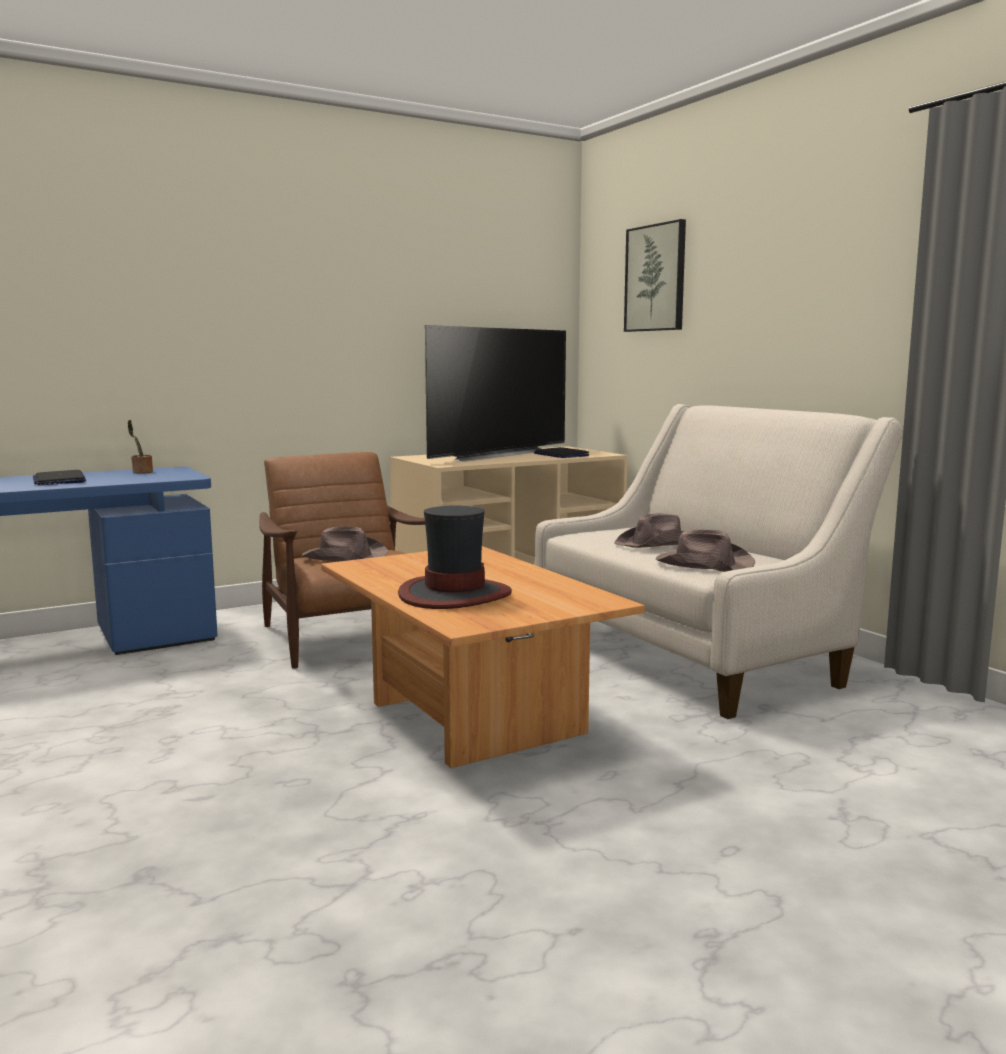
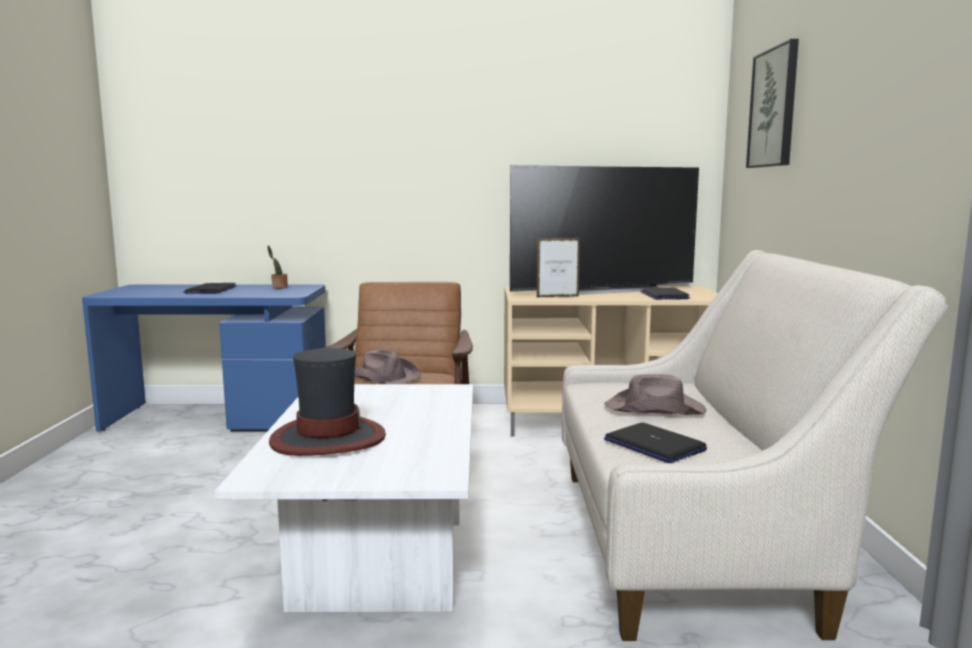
camera: 30 degrees right, 0 degrees up
(469, 718) = (375, 559): brown coffee table -> white coffee table
(472, 461) = (557, 297): none -> picture frame
(703, 564) = (653, 445): brown hat -> laptop

